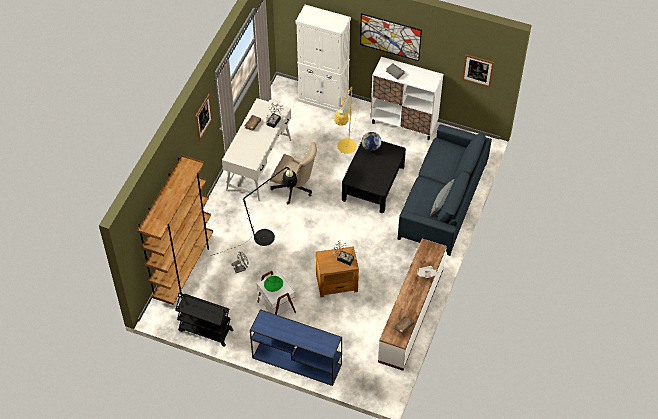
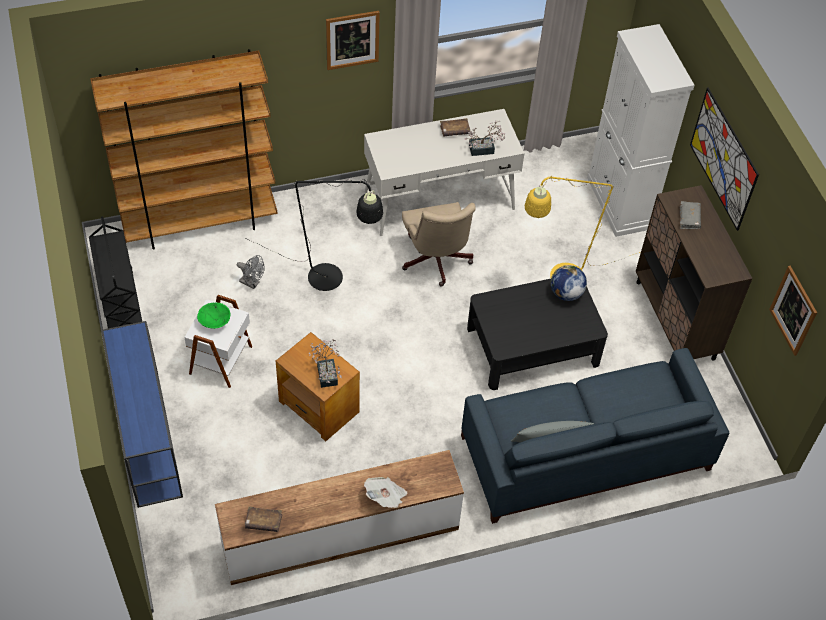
camera: 50 degrees right, 0 degrees up
(404, 124) = (675, 320): white cabinet -> brown cabinet

